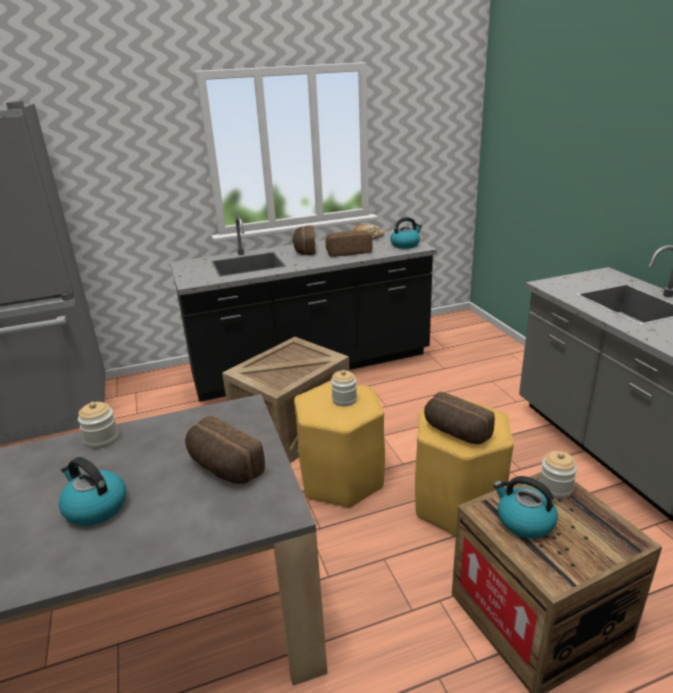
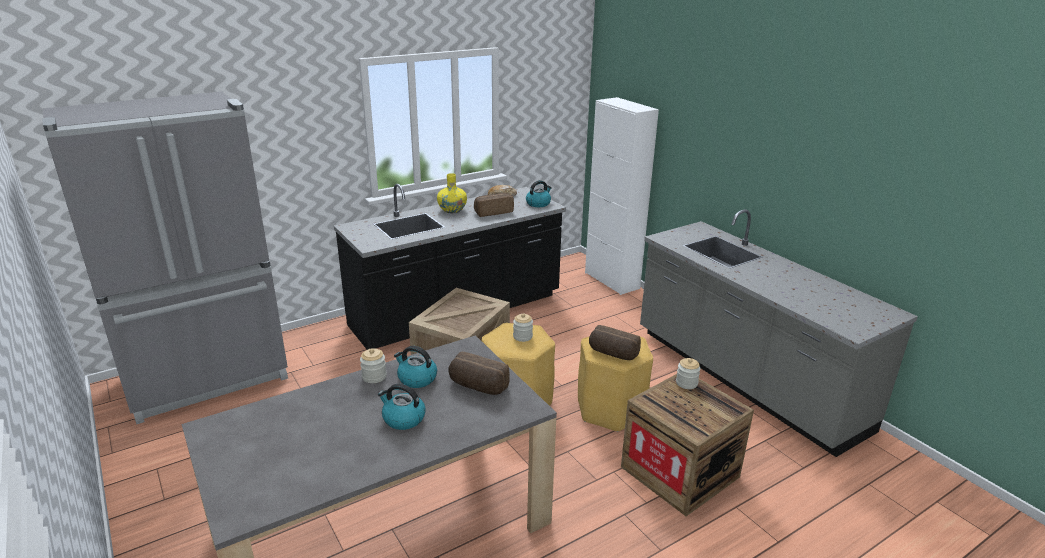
camera: 15 degrees left, 0 degrees up
(304, 250) = (452, 210): bread -> yellow vase
(498, 341) = (611, 280): none -> white cabinet
(524, 521) = (671, 405): kettle -> kettle (416, 379)

